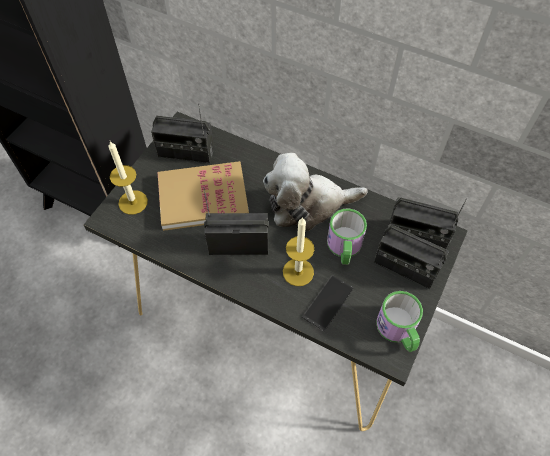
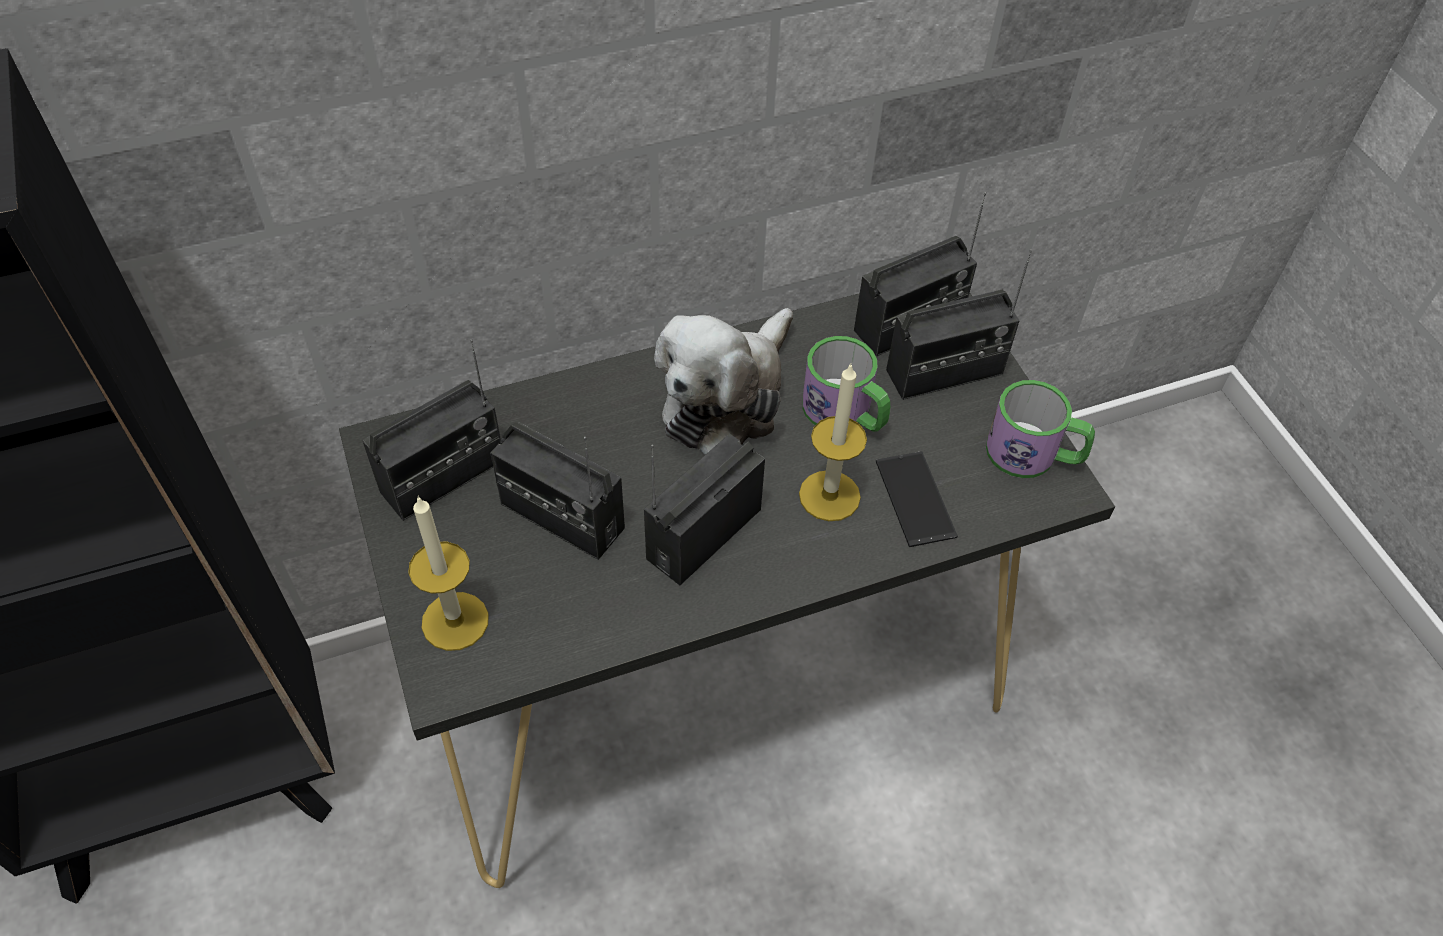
camera: 50 degrees left, 5 degrees down
(203, 197) = (562, 516): book -> radio

